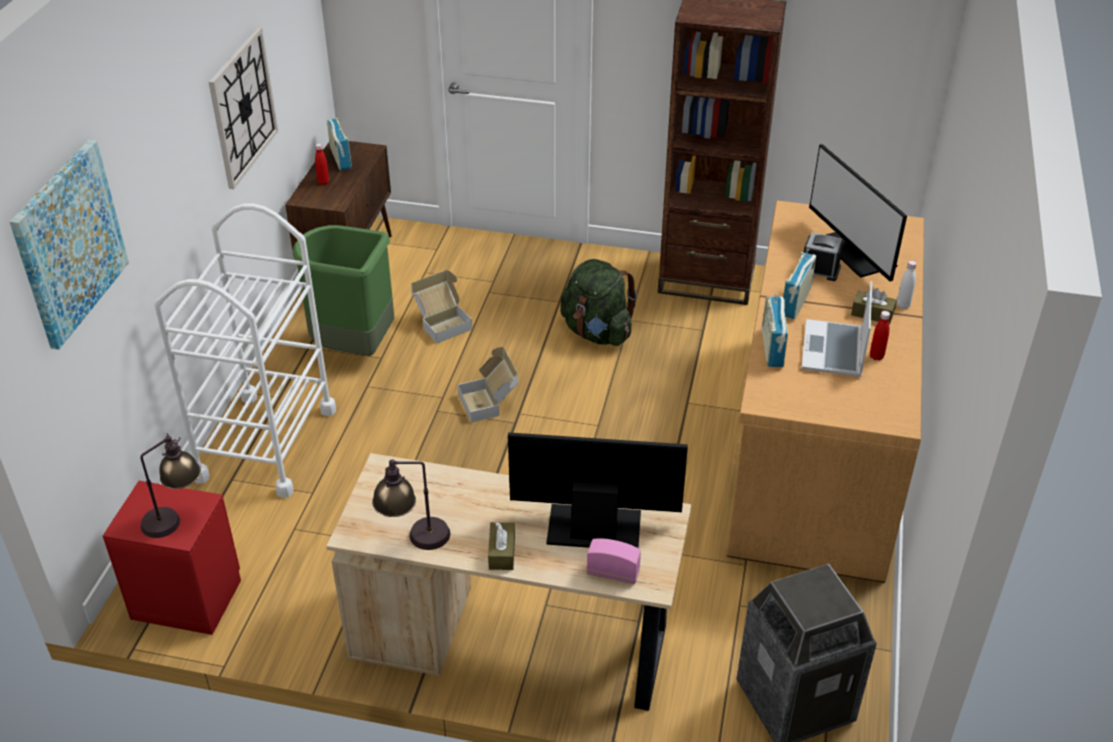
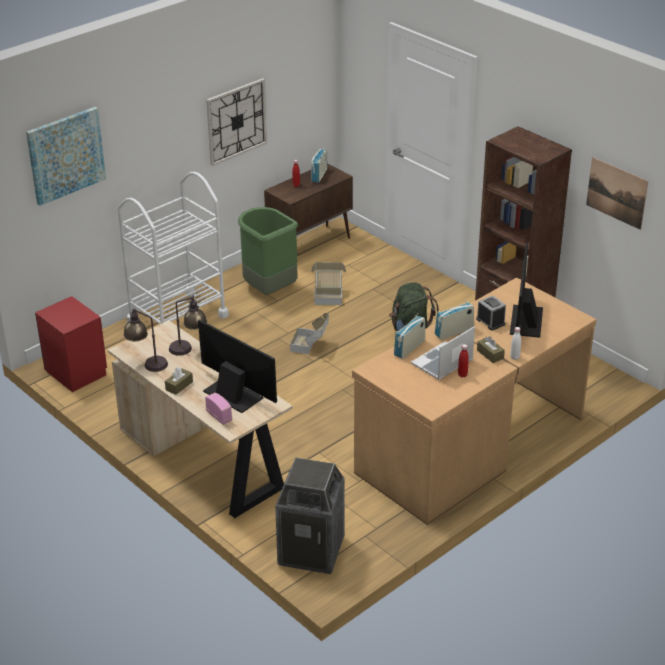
camera: 35 degrees right, 5 degrees down
(176, 519) = (70, 318): table lamp -> table lamp (189, 349)
(860, 44) = (616, 193): none -> picture

